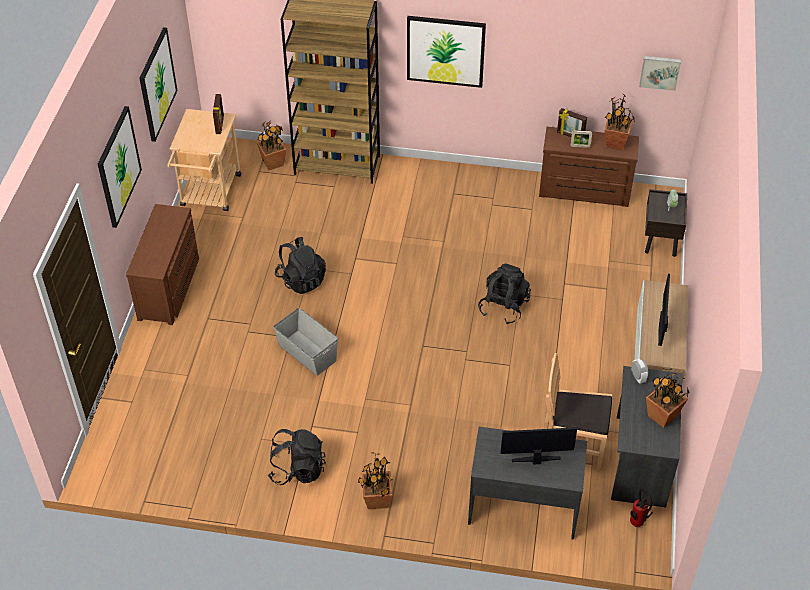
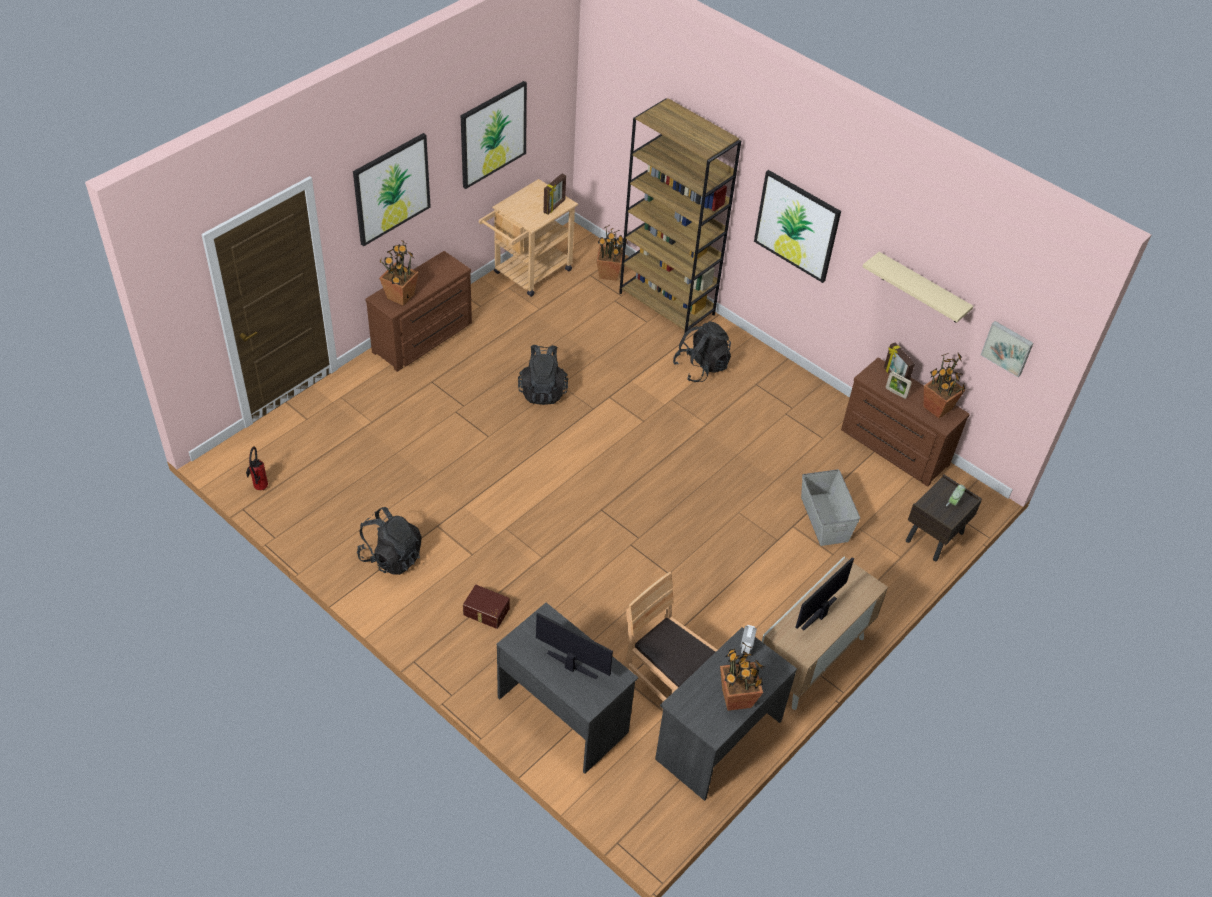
camera: 30 degrees right, 0 degrees up
(307, 353) = (490, 458): grey storage box -> grey storage box (824, 519)
(376, 500) = (435, 625): potted plant -> potted plant (400, 296)
(405, 468) = (486, 612): none -> brown storage box
(503, 306) = (711, 515): black backpack -> black backpack (701, 367)
(574, 56) = (922, 289): none -> beige shelf
(637, 524) = (660, 799): fire extinguisher -> fire extinguisher (259, 488)

